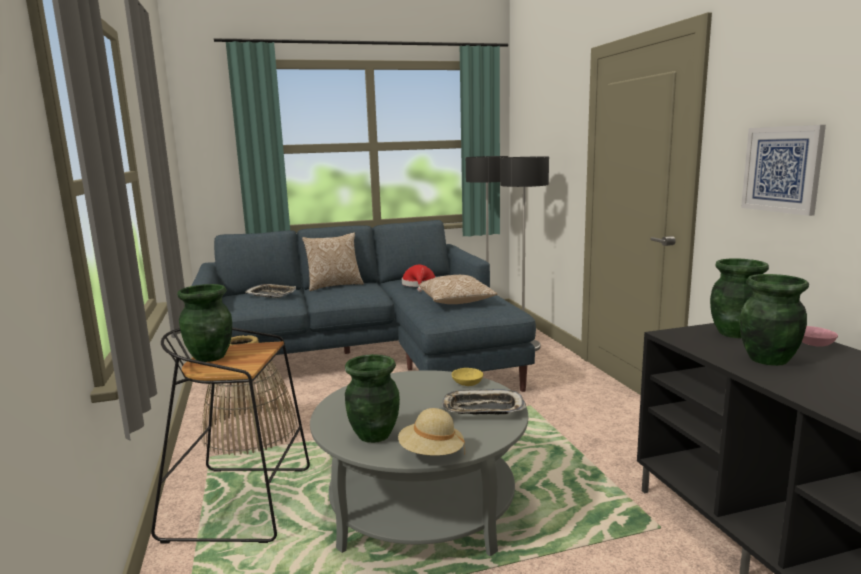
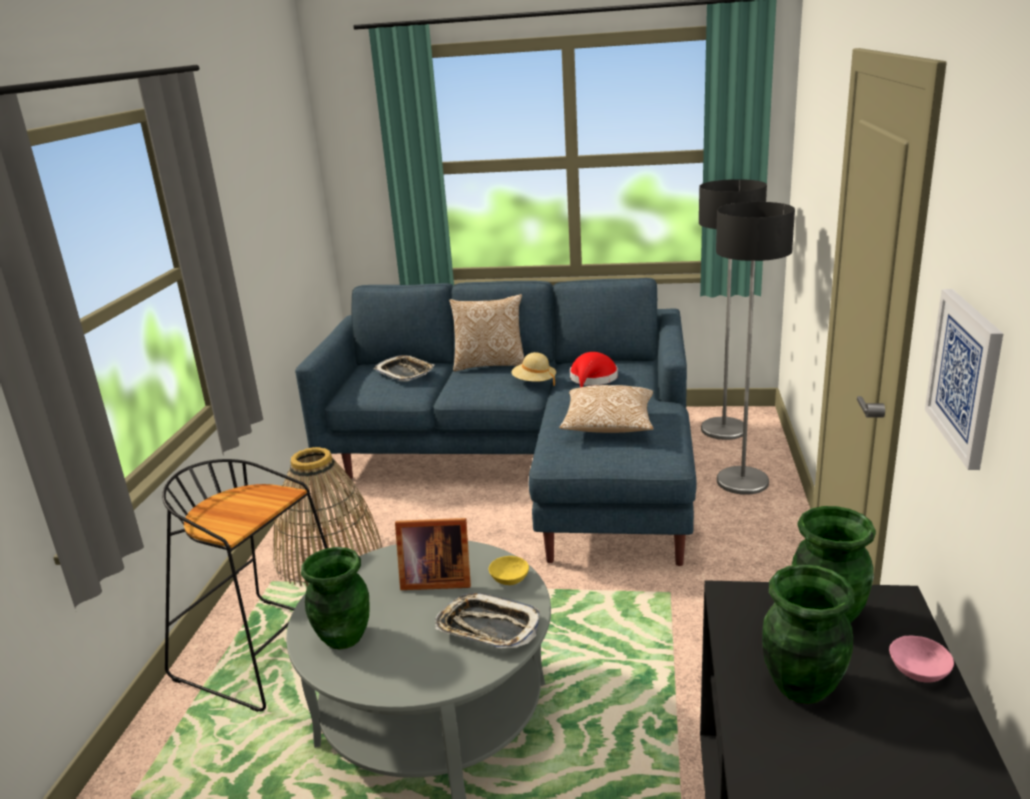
camera: 25 degrees right, 10 degrees up
(211, 356) = (223, 501): green vase -> none
(411, 393) = (434, 579): none -> picture frame
(431, 454) = (375, 684): beige hat -> beige hat (534, 382)

